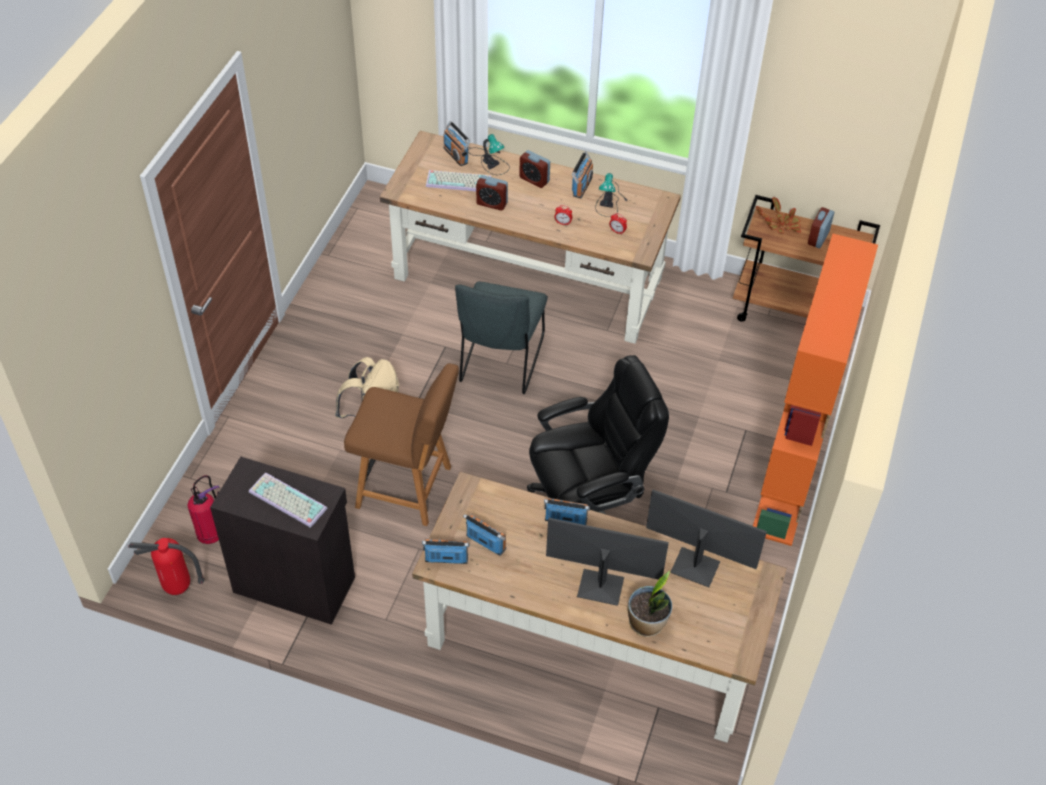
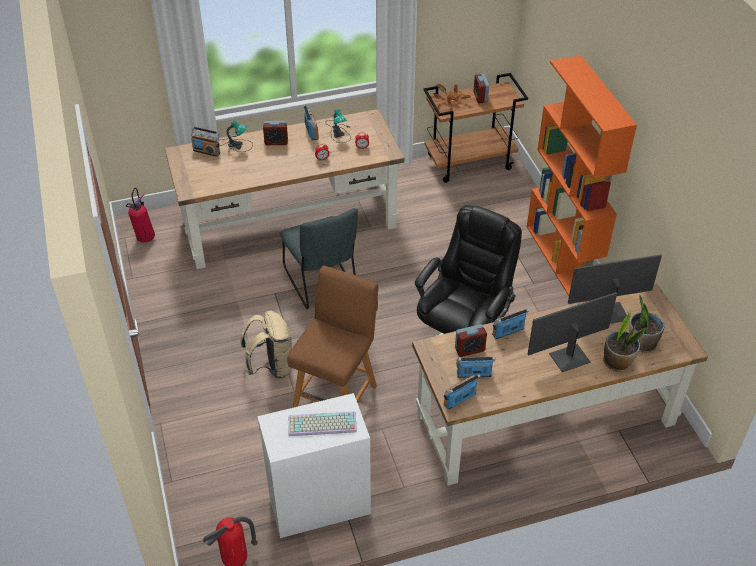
camera: 35 degrees left, 5 degrees down
(211, 534) = (225, 509): fire extinguisher -> fire extinguisher (145, 237)
(294, 583) = (318, 503): black cabinet -> white cabinet
(407, 488) = (336, 395): brown chair -> brown chair turned 45 degrees counterclockwise
(459, 181) = (226, 166): keyboard -> none
(492, 203) = (262, 169): alarm clock -> alarm clock (469, 349)
(696, 620) = (641, 343): none -> potted plant

